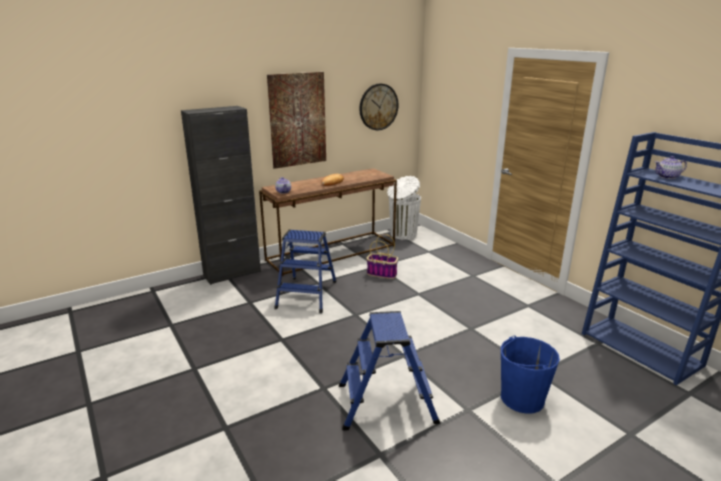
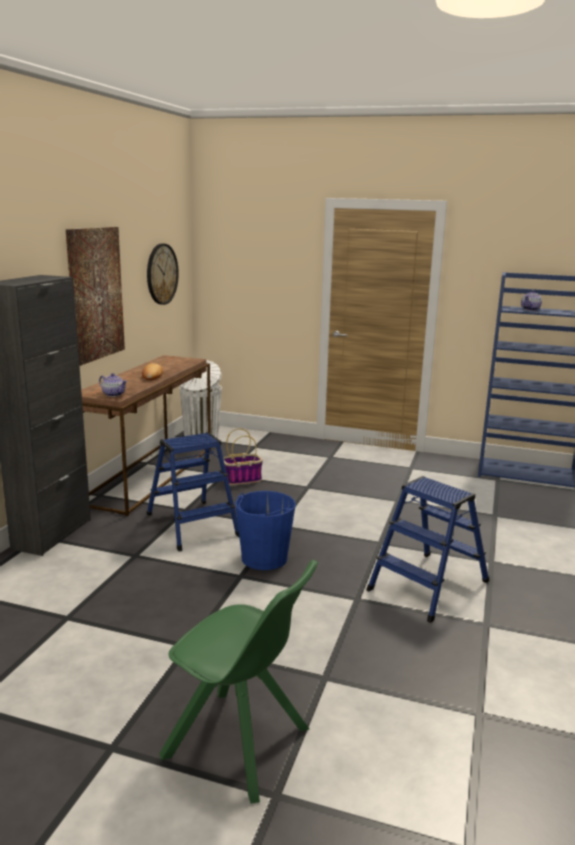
camera: 40 degrees left, 5 degrees down
(132, 438) = (239, 744): none -> green chair
(521, 398) = (511, 537): blue bucket -> blue bucket (264, 558)

